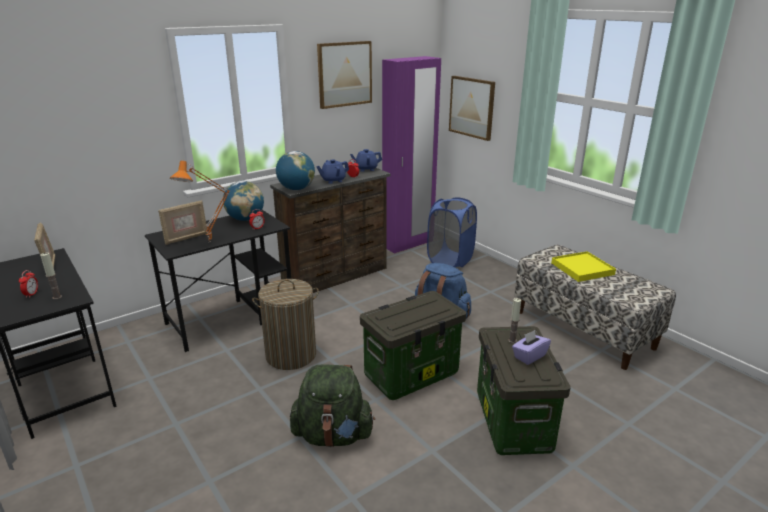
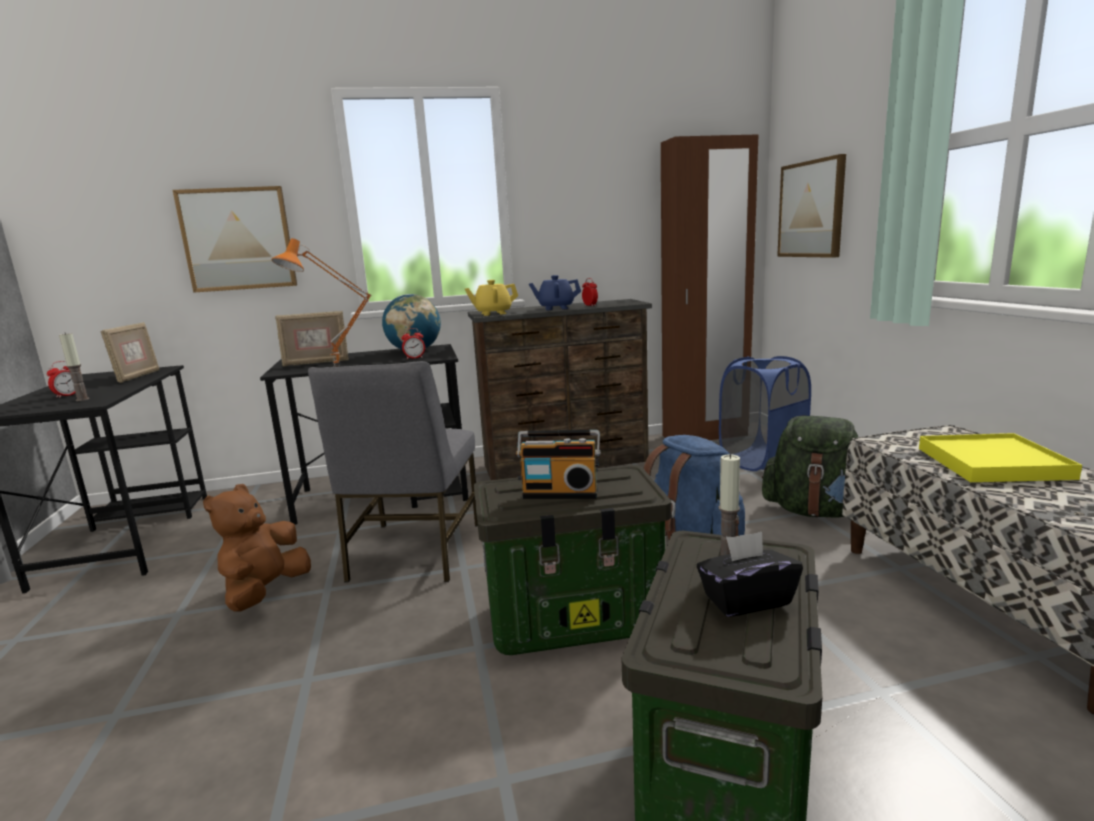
camera: 25 degrees right, 10 degrees down
(220, 398) = (265, 592): none -> brown plush toy
(291, 355) = (413, 552): laundry basket -> grey chair
(296, 189) = (493, 313): globe -> yellow teapot
(333, 435) = (357, 692): green backpack -> green backpack (815, 511)
(344, 74) = (598, 163): picture -> picture (238, 239)
(366, 169) = (621, 301): blue teapot -> none
(408, 244) = (705, 436): purple wardrobe -> brown wardrobe
(413, 315) = (560, 492): none -> radio
(529, 356) = (746, 600): purple tissue box -> black tissue box

